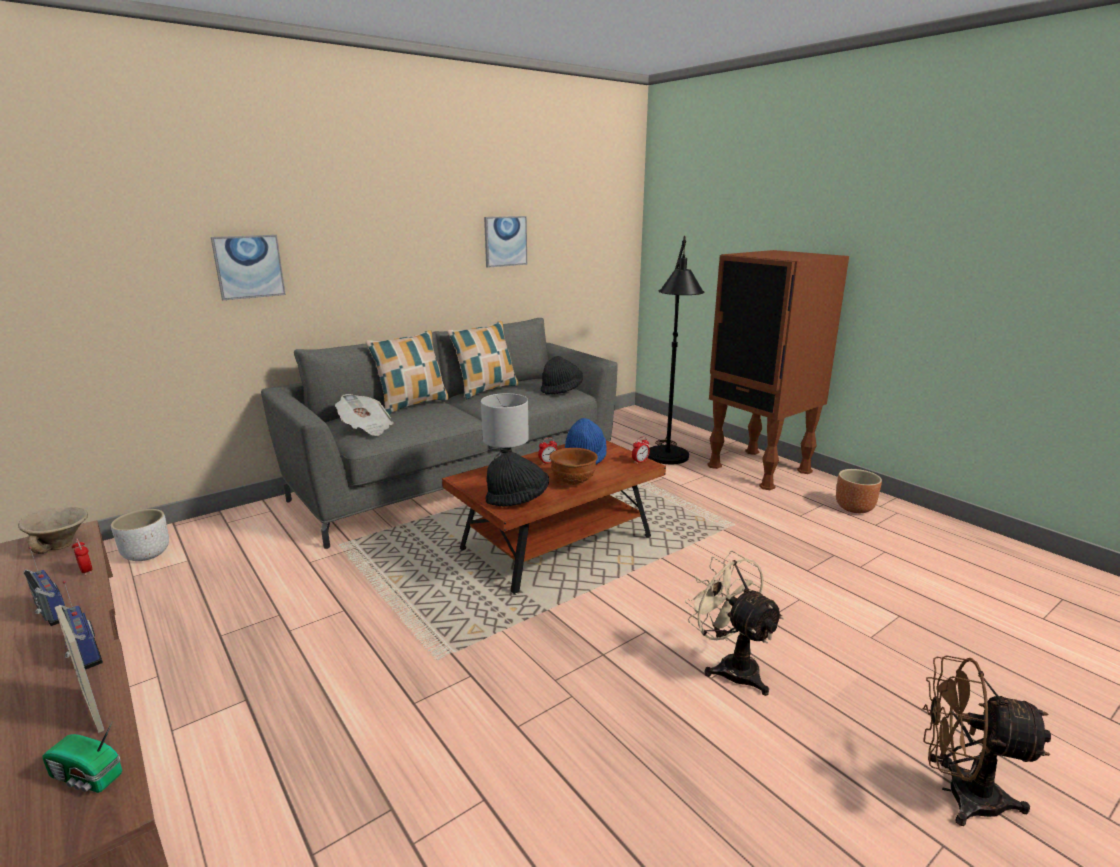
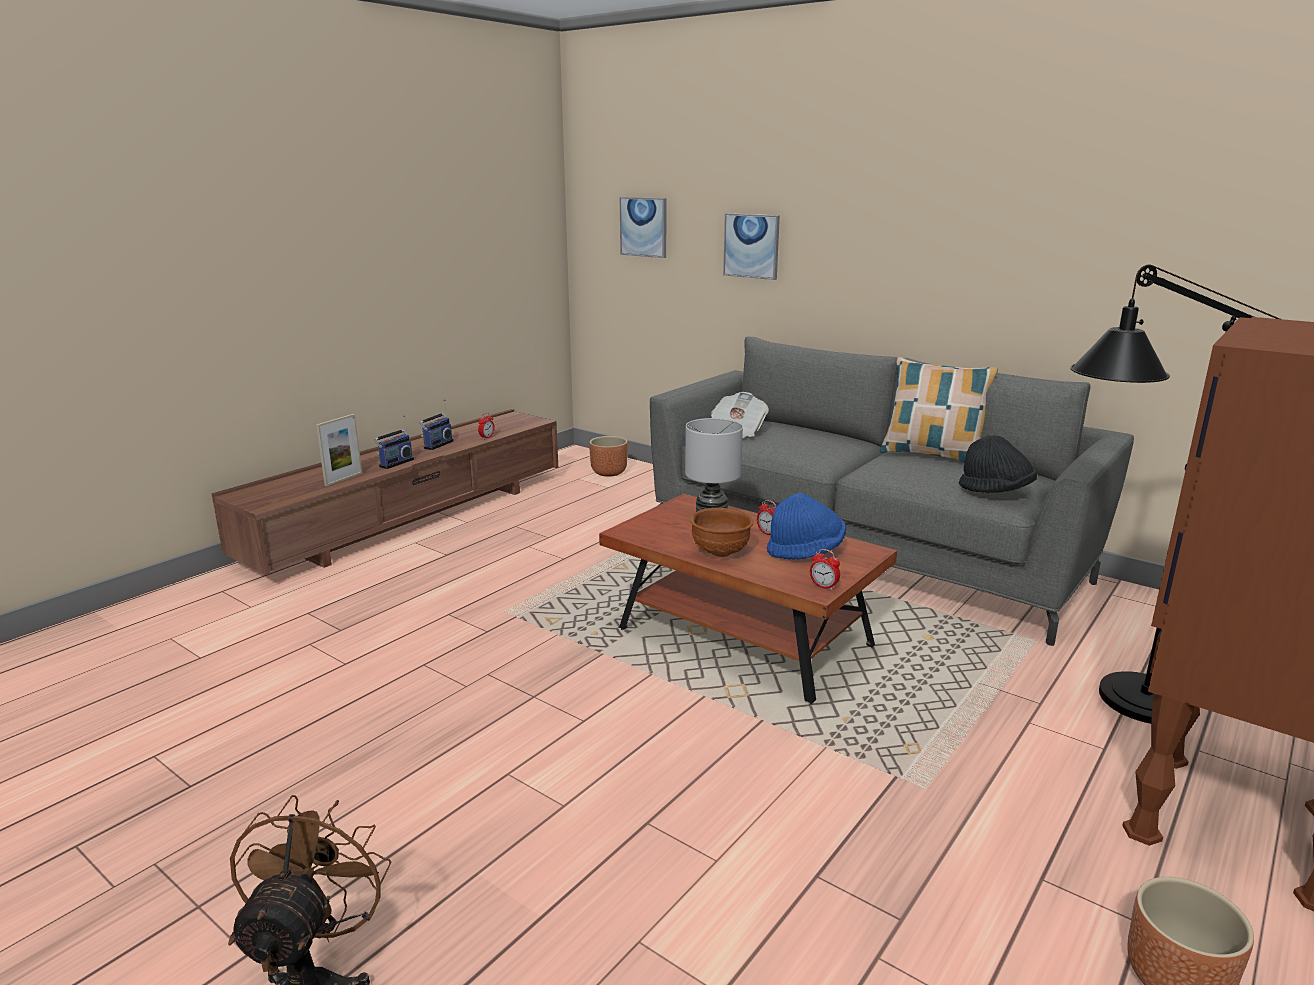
camera: 75 degrees right, 0 degrees up
(62, 545) = (518, 423): beige bowl -> none
(86, 777) = (290, 493): radio -> none
(147, 554) = (609, 473): white planter -> brown planter
(412, 404) = (828, 435): pillow -> none
(505, 241) = (1084, 251): picture -> picture (644, 227)
(518, 499) = (653, 532): black hat -> none
(730, 666) = (532, 789): beige fan -> none

